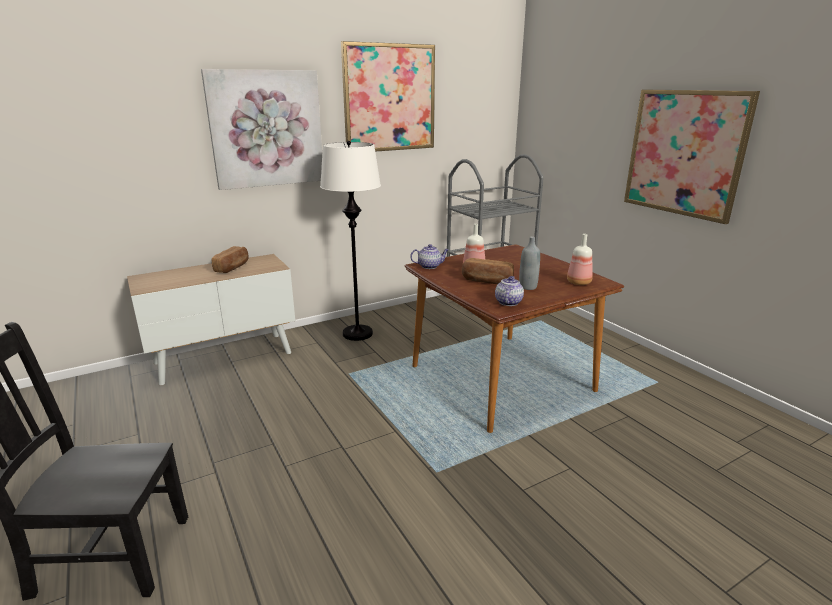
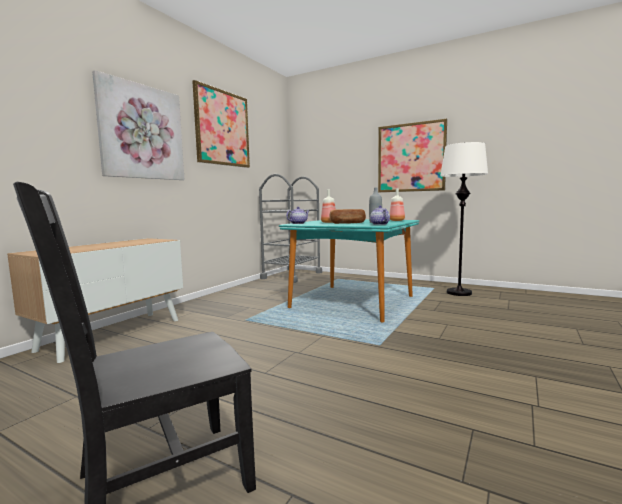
camera: 30 degrees left, 15 degrees down
(232, 267) = (123, 243): bread -> none
(358, 333) = (222, 302): white floor lamp -> white floor lamp (459, 293)
(500, 378) = (352, 302): brown dining table -> turquoise dining table

